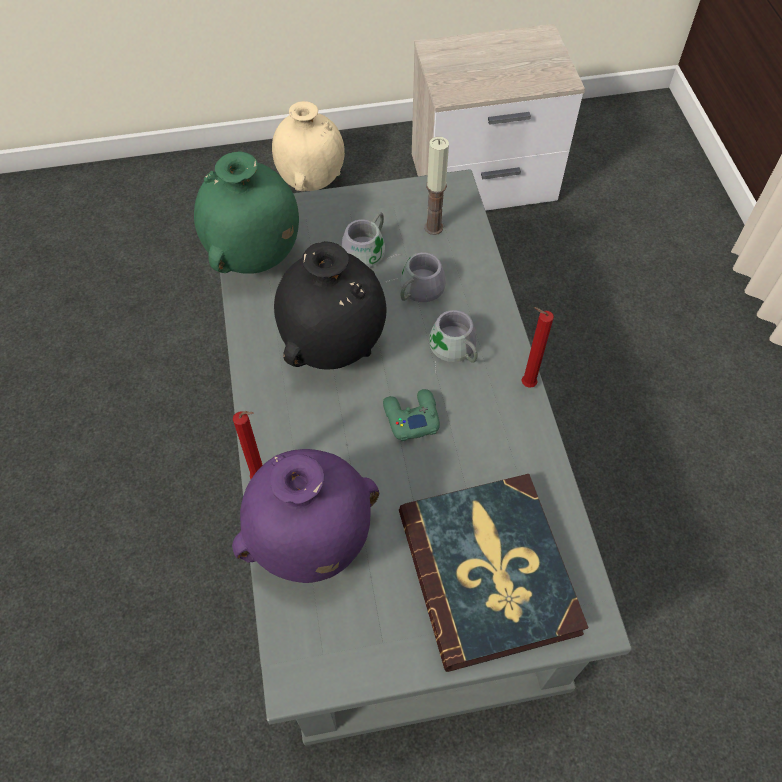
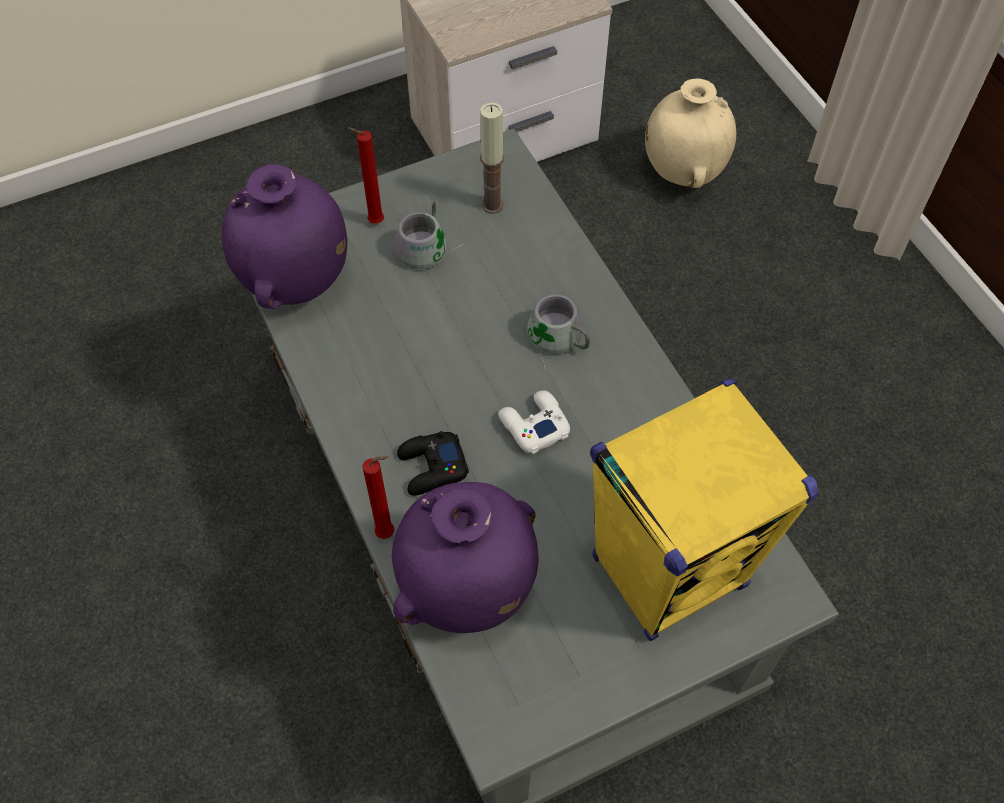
camera: 15 degrees left, 0 degrees up
(255, 257) = (296, 282): green vase -> purple vase
(311, 180) = (298, 173): beige vase -> beige vase (683, 171)
(315, 433) = (432, 468): none -> black game controller
(334, 344) = (421, 363): black vase -> none
(411, 417) = (533, 425): green game controller -> white game controller
(414, 288) = (492, 279): grey mug -> none
(489, 572) = (669, 572): book -> yellow speaker
(525, 384) = (647, 360): red candle -> red candle (373, 222)

